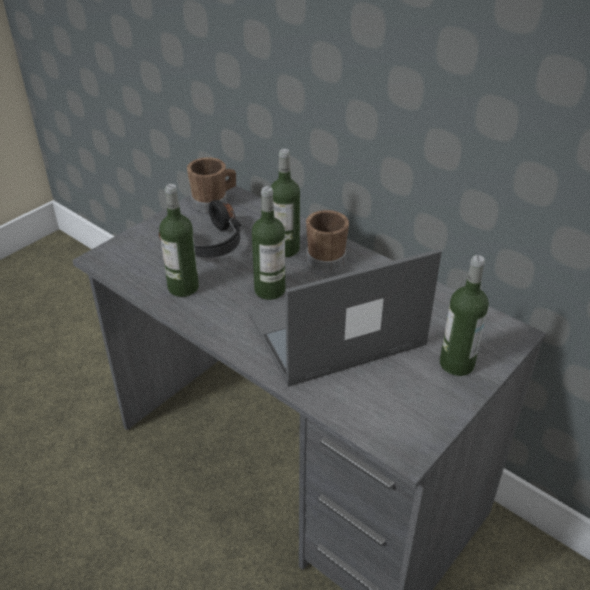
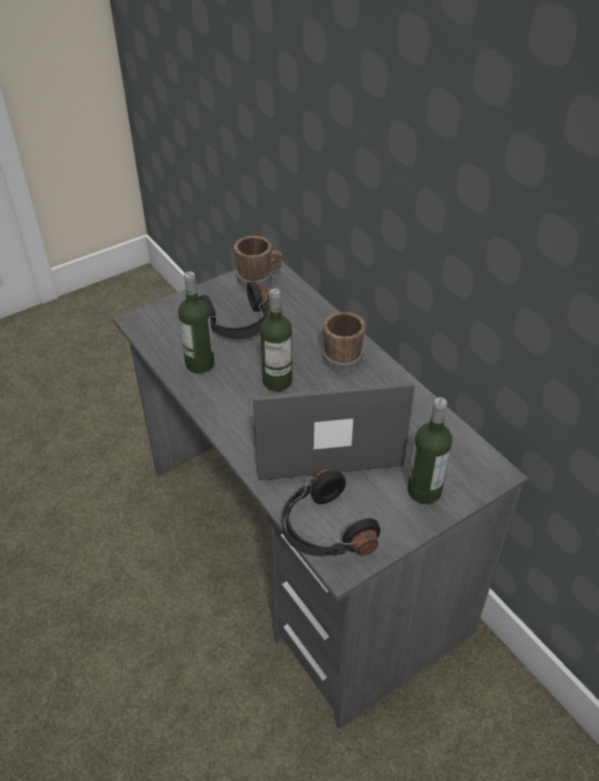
camera: 15 degrees right, 5 degrees up
(285, 249) = (307, 341): bottle -> none
(375, 420) = (324, 530): none -> black headphones

